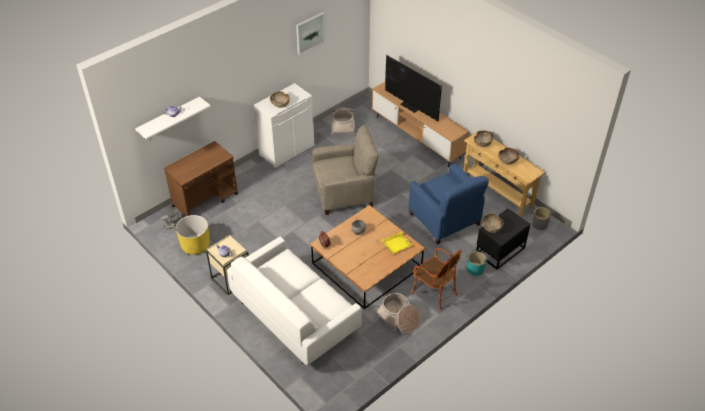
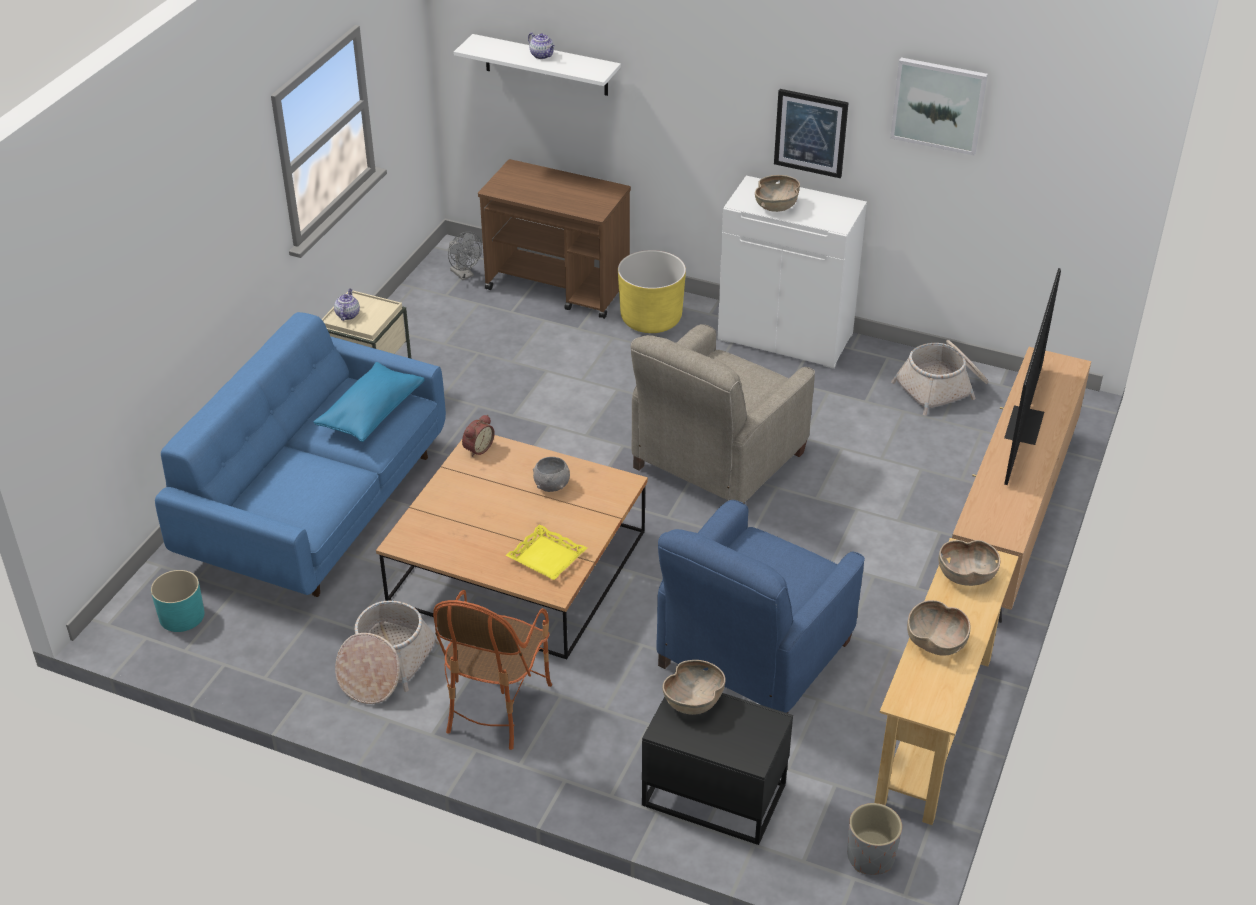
camera: 65 degrees right, 5 degrees down
(195, 245) = (430, 318): yellow planter -> yellow planter (651, 319)
(271, 72) = (811, 133): none -> picture
(287, 268) = (371, 413): none -> blue pillow
(295, 315) = (317, 506): white sofa -> blue sofa
(344, 193) = (717, 461): beige armchair -> beige armchair turned 75 degrees clockwise
(475, 269) = (618, 761): turquoise planter -> turquoise planter (181, 616)

